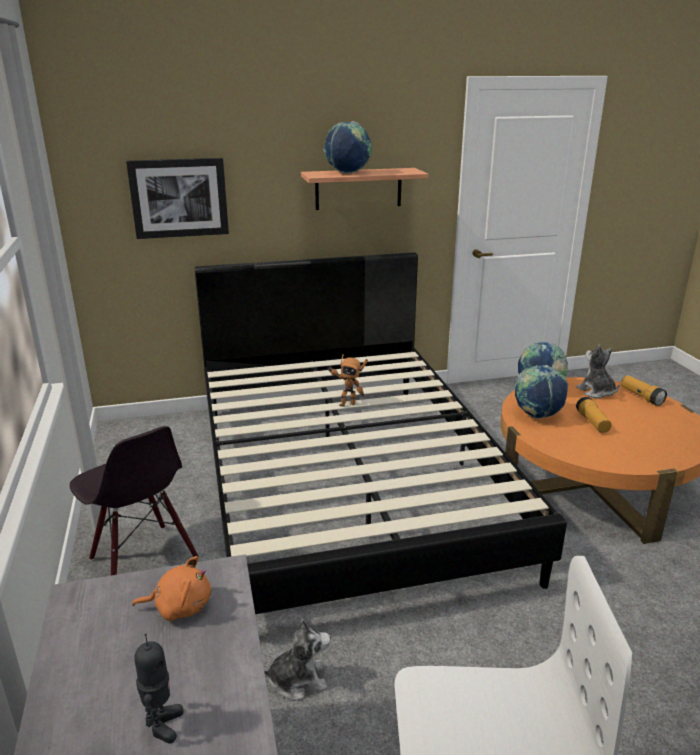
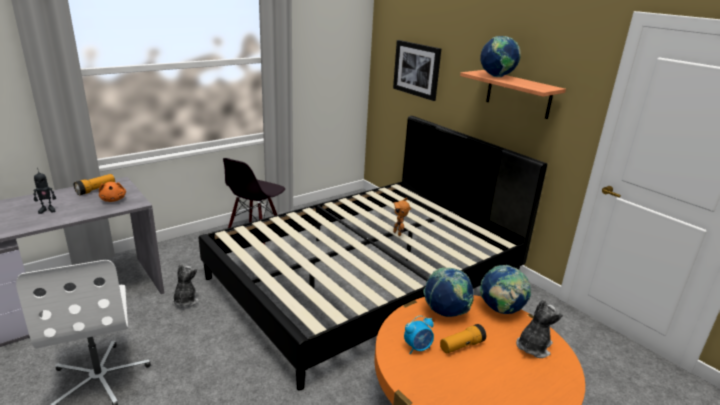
camera: 65 degrees right, 0 degrees up
(297, 680) = (185, 300): plush toy -> plush toy turned 150 degrees counterclockwise
(593, 445) = (418, 348): none -> alarm clock
(641, 397) = (556, 380): flashlight -> flashlight (96, 190)

